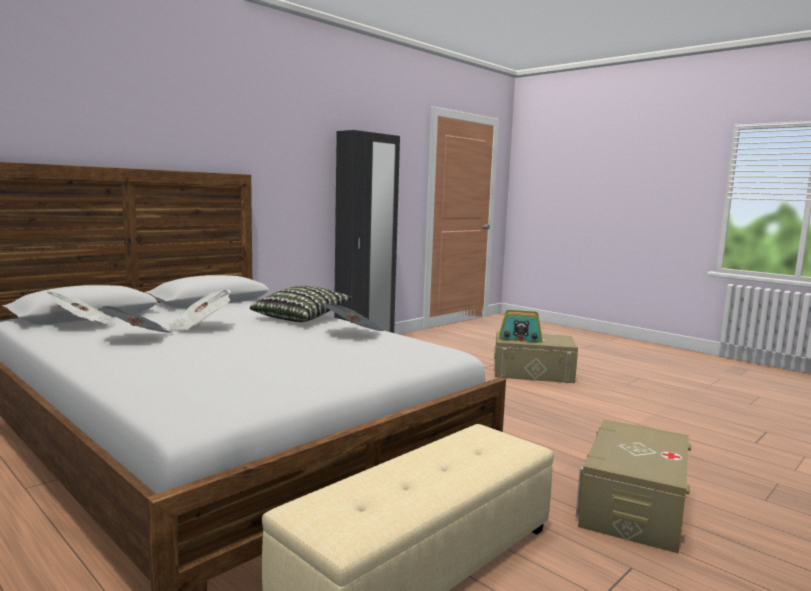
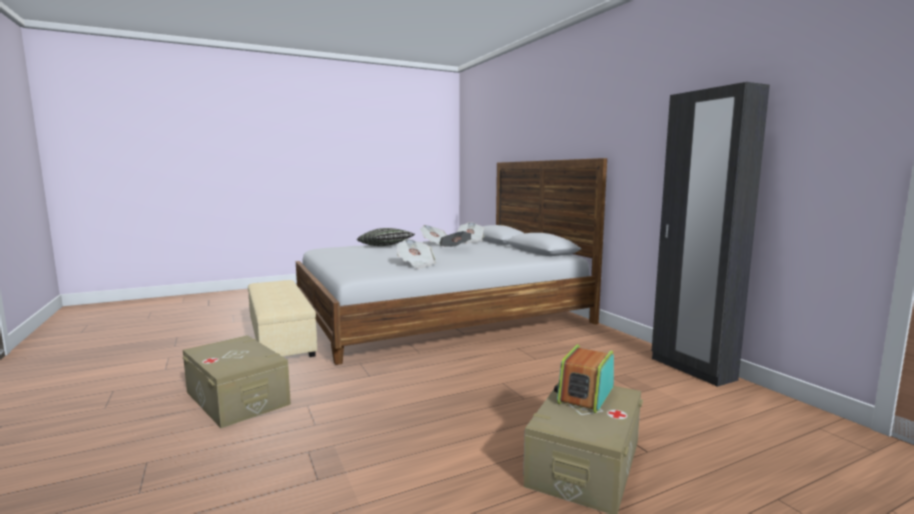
camera: 110 degrees right, 0 degrees up
(301, 318) = (472, 260): pillow -> pillow (385, 246)

